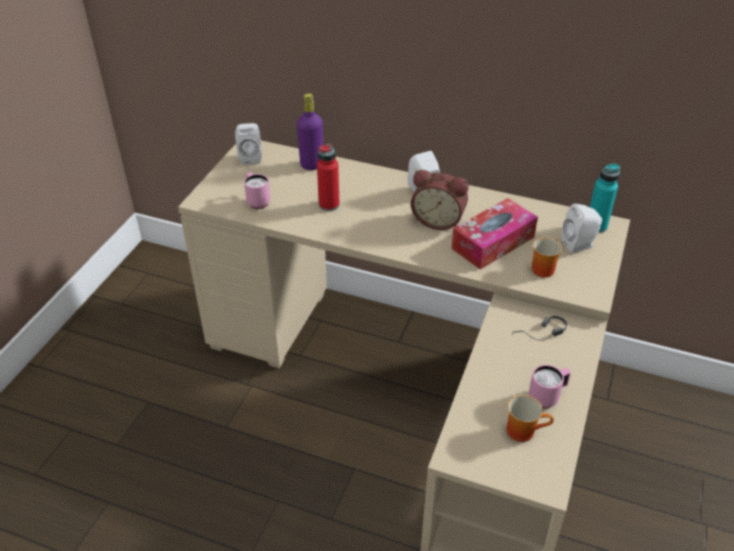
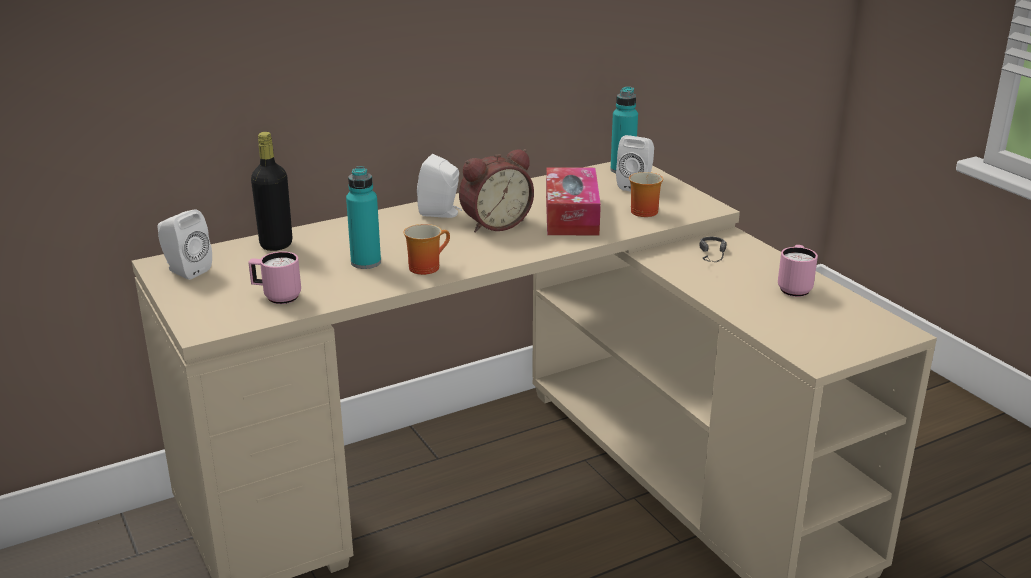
camera: 50 degrees left, 15 degrees down
(312, 165) = (276, 244): purple bottle -> black bottle
(329, 205) = (366, 262): red bottle -> turquoise bottle
(523, 429) = (821, 314): mug -> mug (425, 266)

